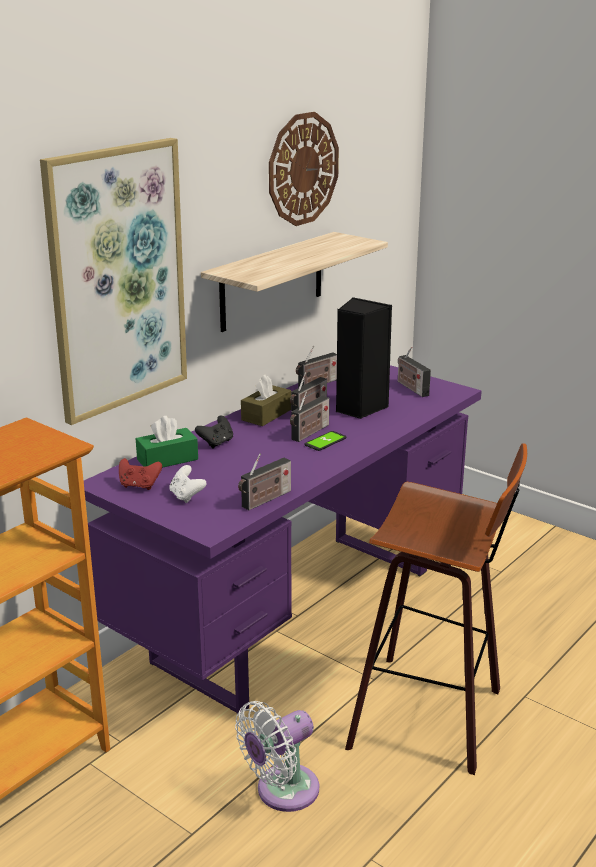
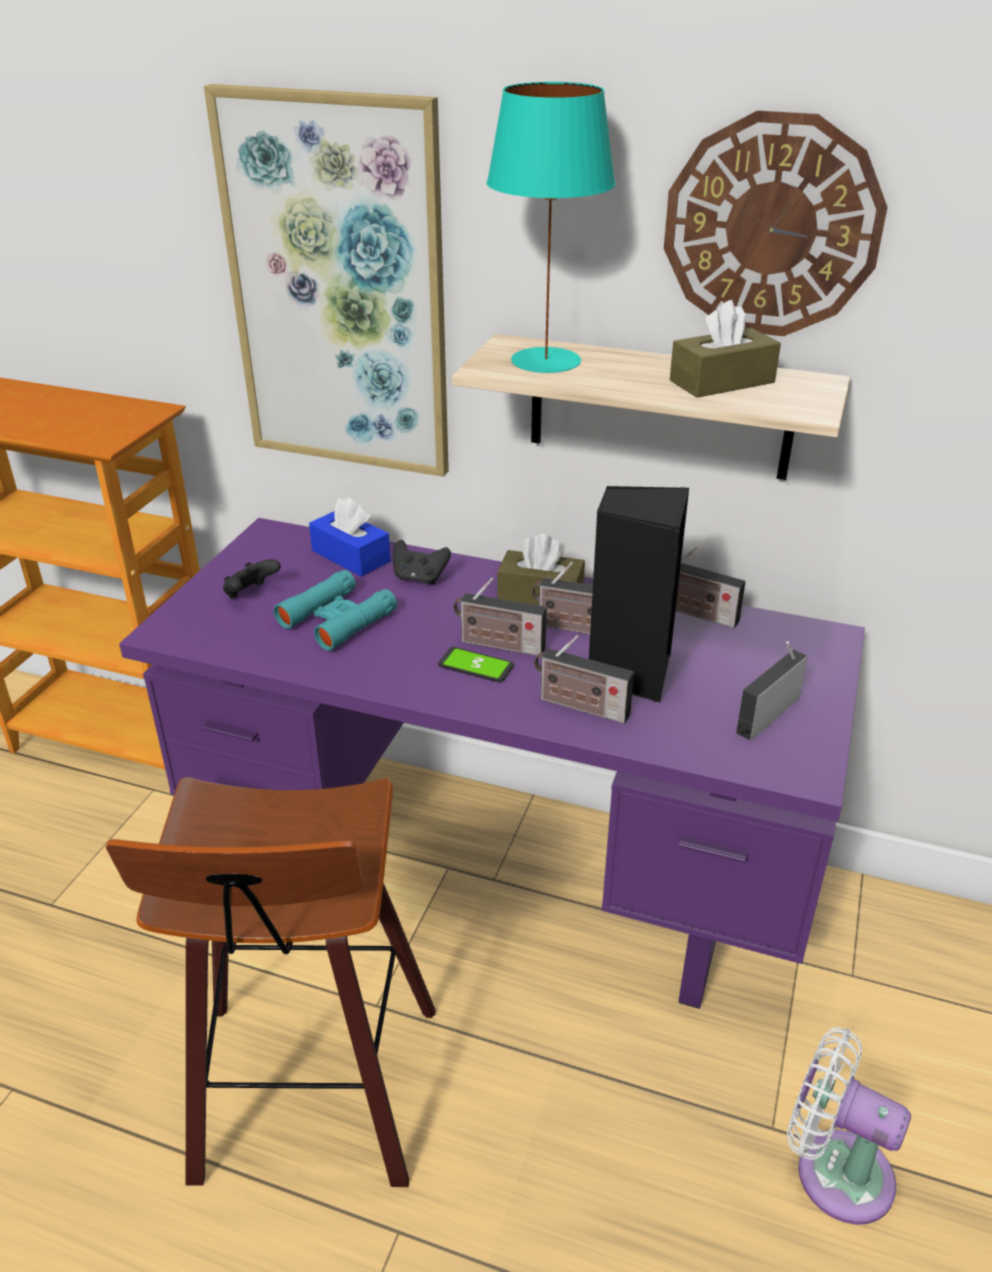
camera: 70 degrees right, 10 degrees up
(139, 486) = (269, 556): red game controller -> none
(167, 459) = (351, 556): green tissue box -> blue tissue box
(186, 496) = (251, 594): white game controller -> black game controller
(243, 472) = (337, 619): none -> turquoise binoculars
(259, 268) = (546, 361): none -> turquoise table lamp
(265, 500) = (258, 654): radio -> radio (579, 706)
(282, 791) = (126, 964): white fan -> white fan (834, 1170)
(320, 247) = (722, 381): none -> brown tissue box

